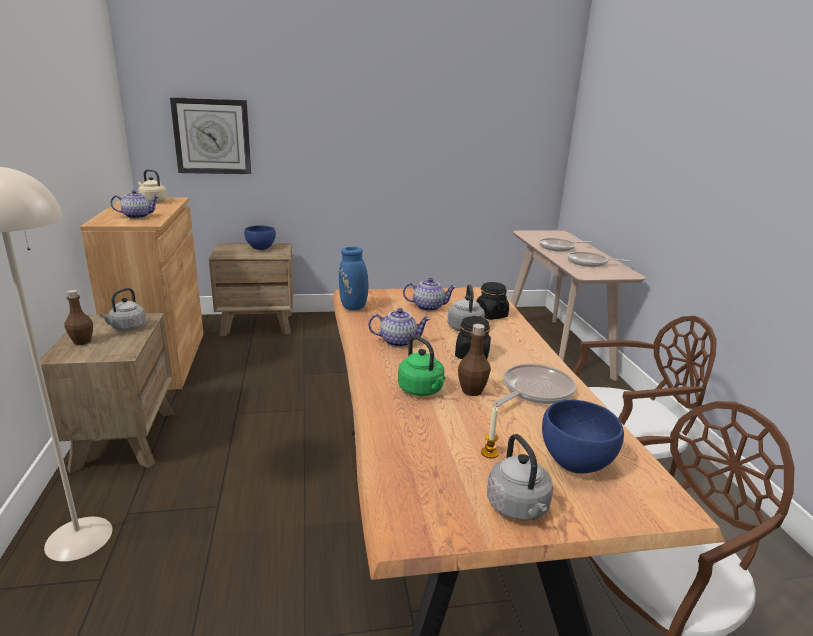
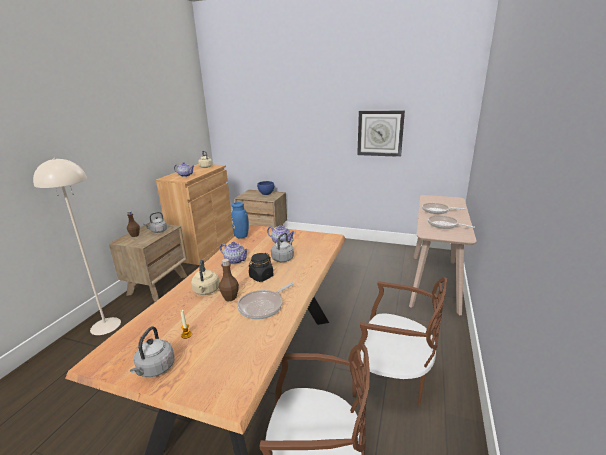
camera: 30 degrees right, 0 degrees up
(212, 136) = (246, 132): wall clock -> wall clock (380, 133)
(422, 390) = (206, 291): green kettle -> beige kettle
(491, 315) = (310, 253): black jar -> none
(534, 391) = (263, 306): frying pan -> frying pan turned 150 degrees clockwise
(575, 463) = (220, 355): blue bowl -> none

